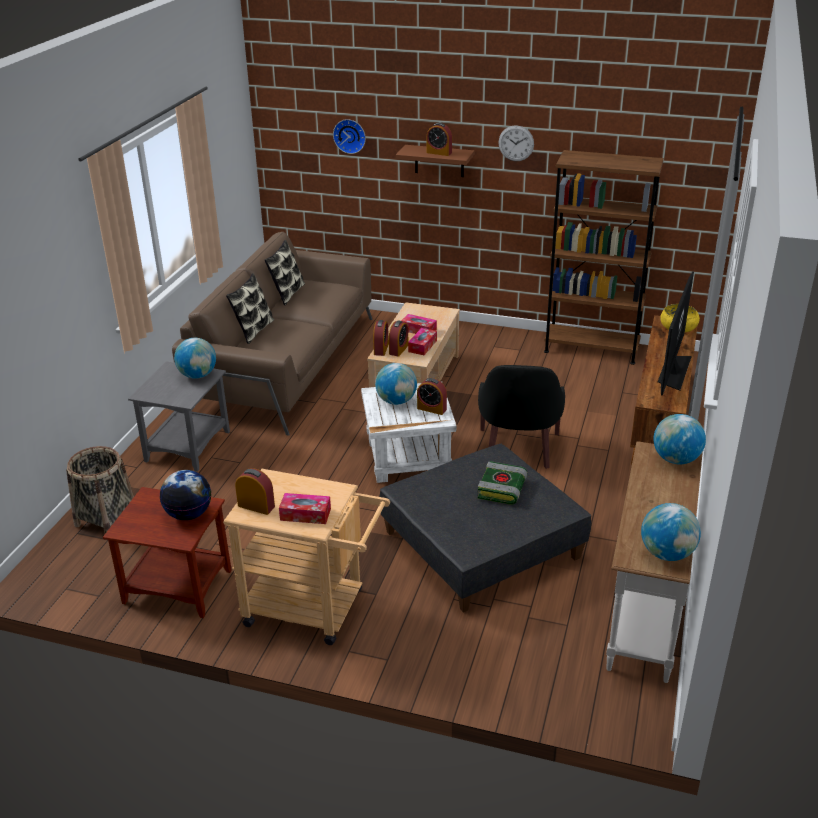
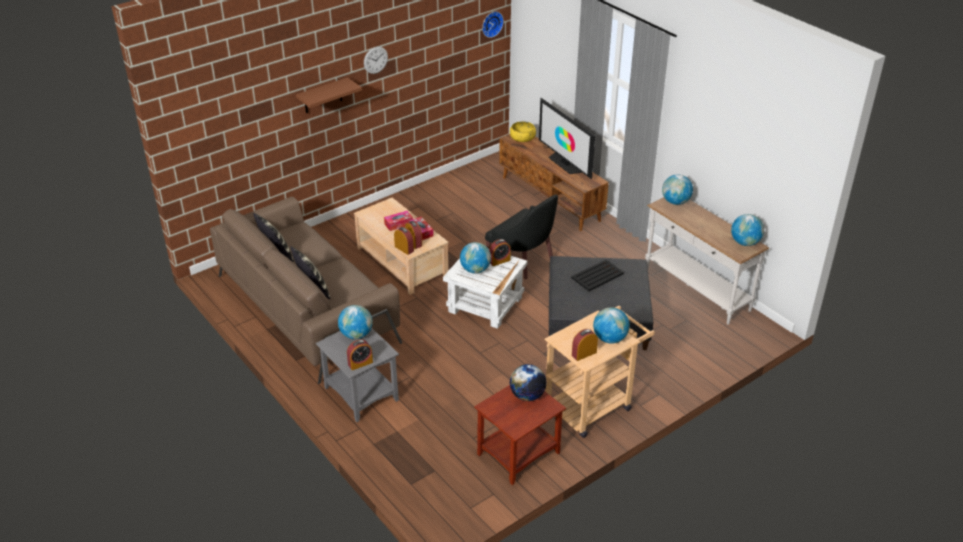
camera: 55 degrees left, 5 degrees up
(106, 519) = (409, 464): basket -> none
(305, 514) = (610, 338): tissue box -> globe
(350, 135) = (250, 105): wall clock -> wall clock (491, 23)
(439, 153) = (333, 89): alarm clock -> alarm clock (360, 363)
(502, 489) = (598, 276): book -> black tray
(591, 349) = (451, 181): brown bookcase -> none

